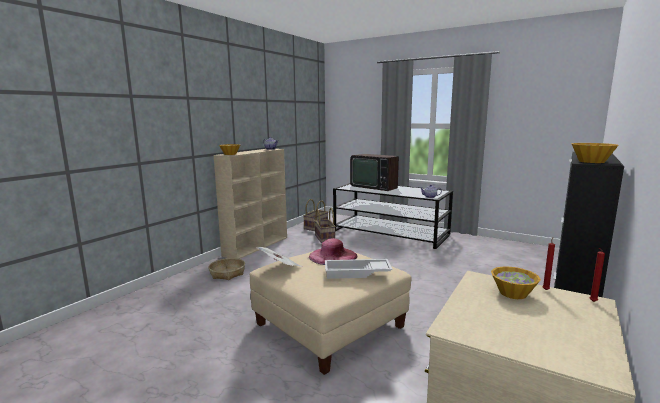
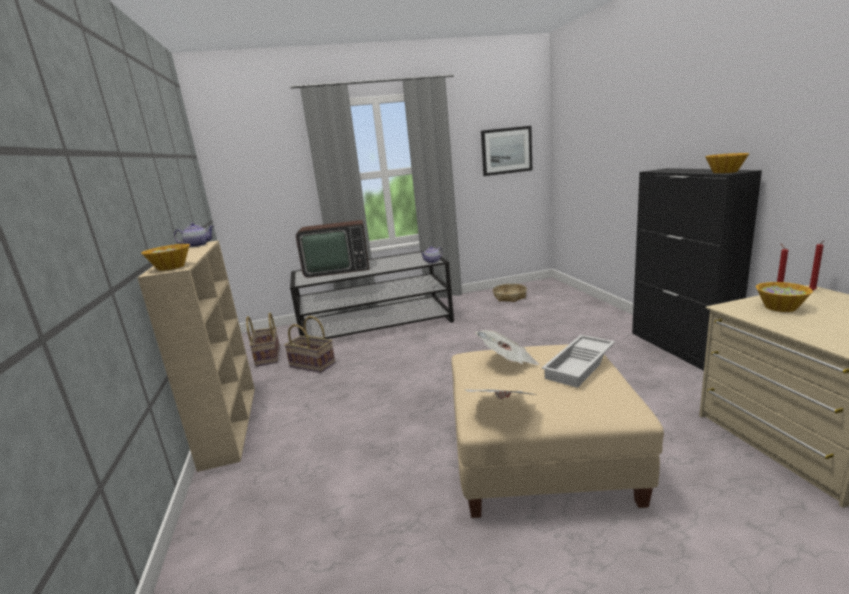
camera: 45 degrees left, 5 degrees up
(227, 273) = (272, 488): basket -> basket (510, 297)
(333, 256) = (508, 362): pink hat -> newspaper
(549, 119) = (506, 151): none -> picture

